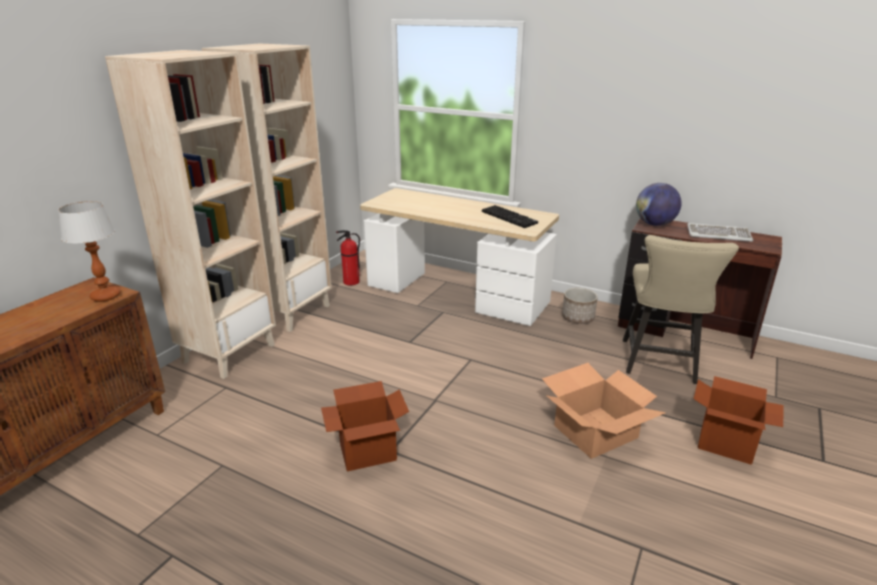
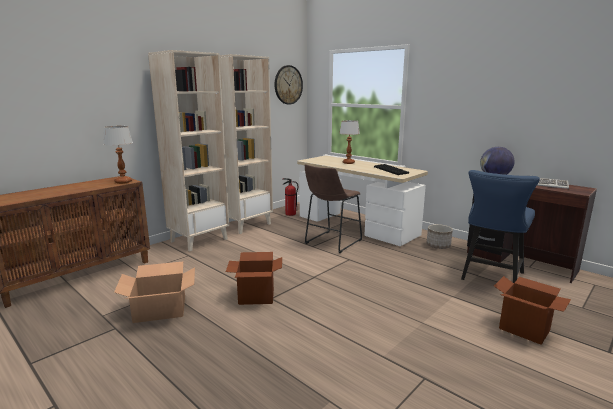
camera: 15 degrees right, 10 degrees down
(327, 77) = (288, 85): none -> wall clock
(433, 331) = (331, 242): none -> brown stool
(440, 204) = (348, 163): none -> table lamp
(594, 431) = (420, 308): cardboard box -> cardboard box (160, 308)
(659, 364) = (490, 277): beige chair -> blue chair

